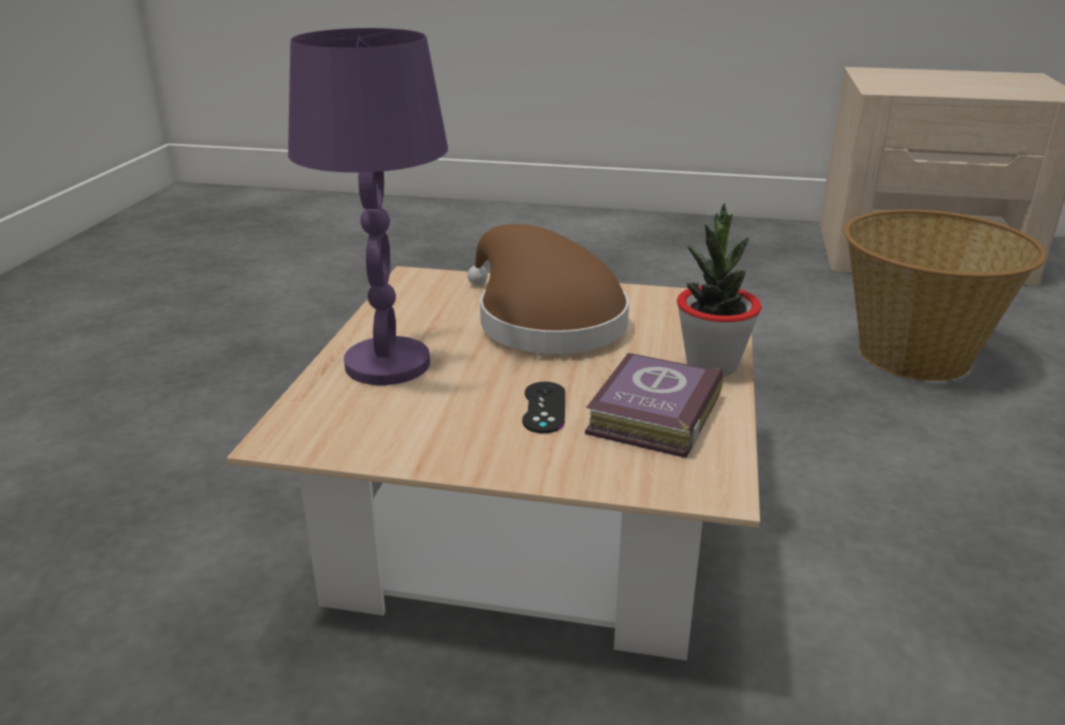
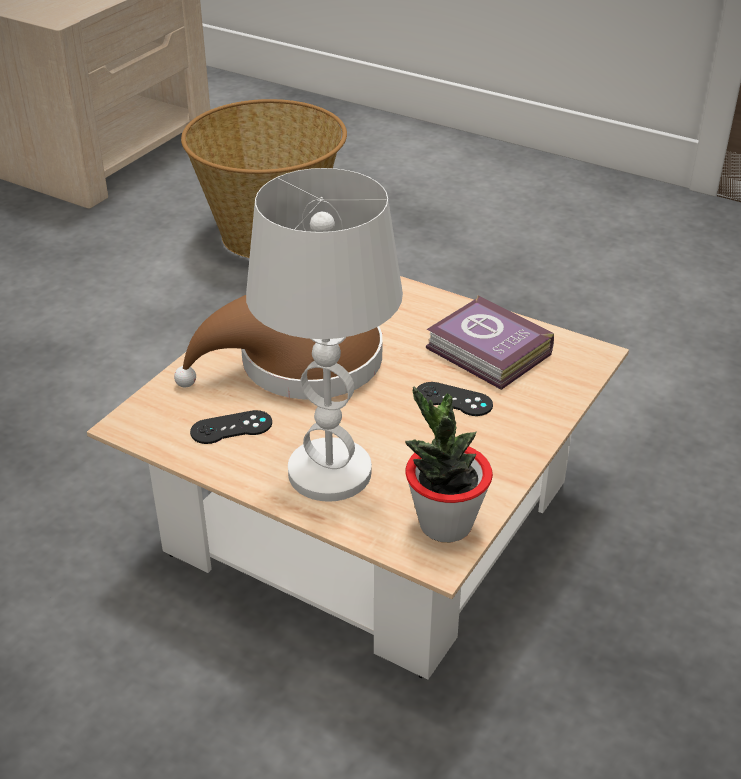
camera: 70 degrees left, 10 degrees up
(387, 364) = (328, 472): purple table lamp -> white table lamp
(429, 312) = (231, 428): none -> black game controller
(711, 365) = (428, 304): potted plant -> potted plant (445, 524)

